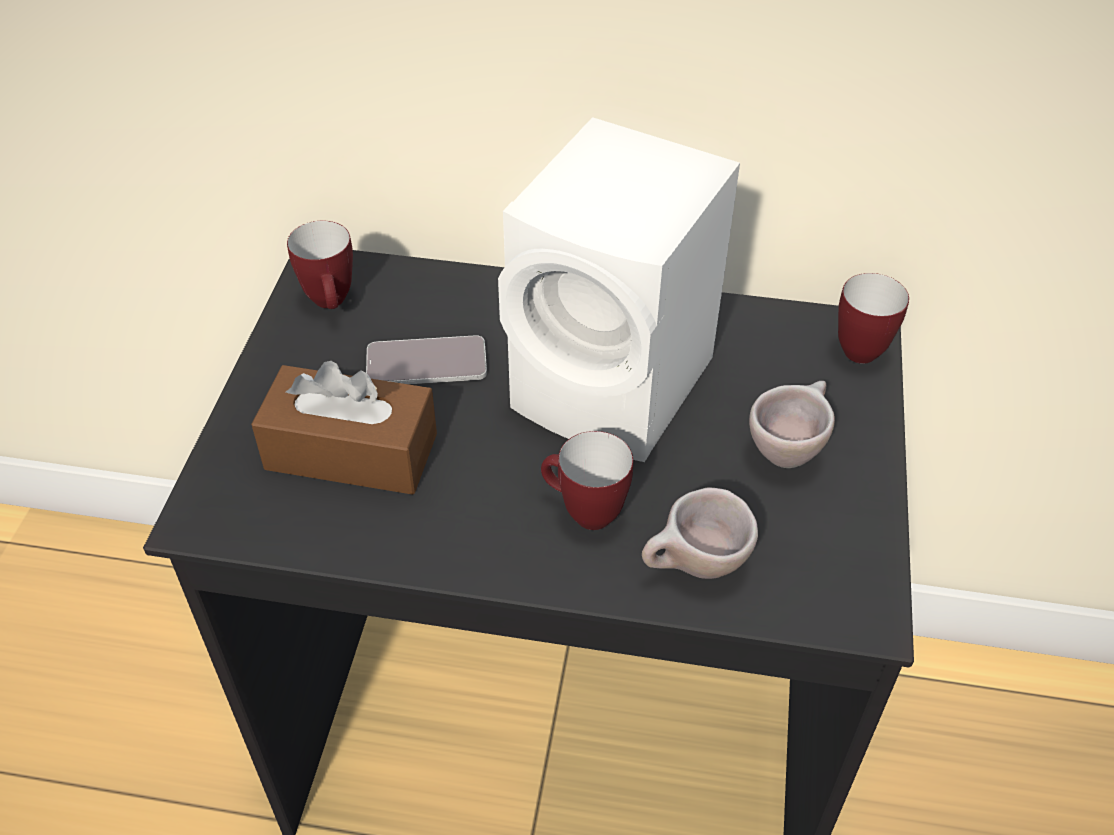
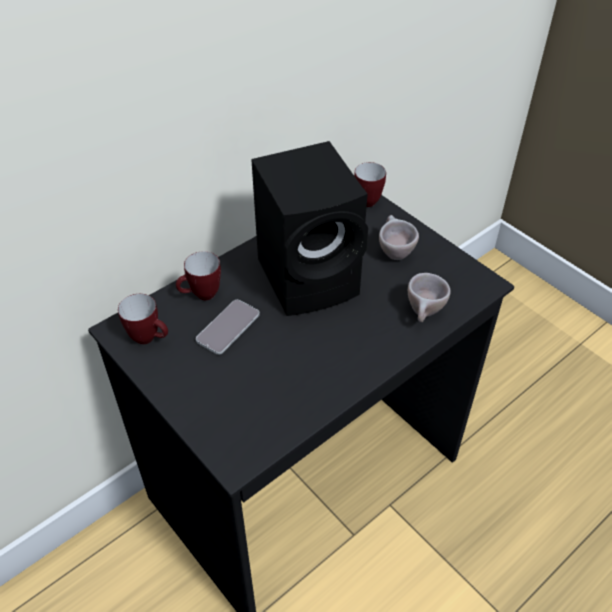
camera: 50 degrees left, 0 degrees up
(351, 452) = (253, 383): brown tissue box -> none
(582, 513) = (366, 329): mug -> mug (201, 296)
(618, 388) = (311, 277): white speaker -> black speaker

